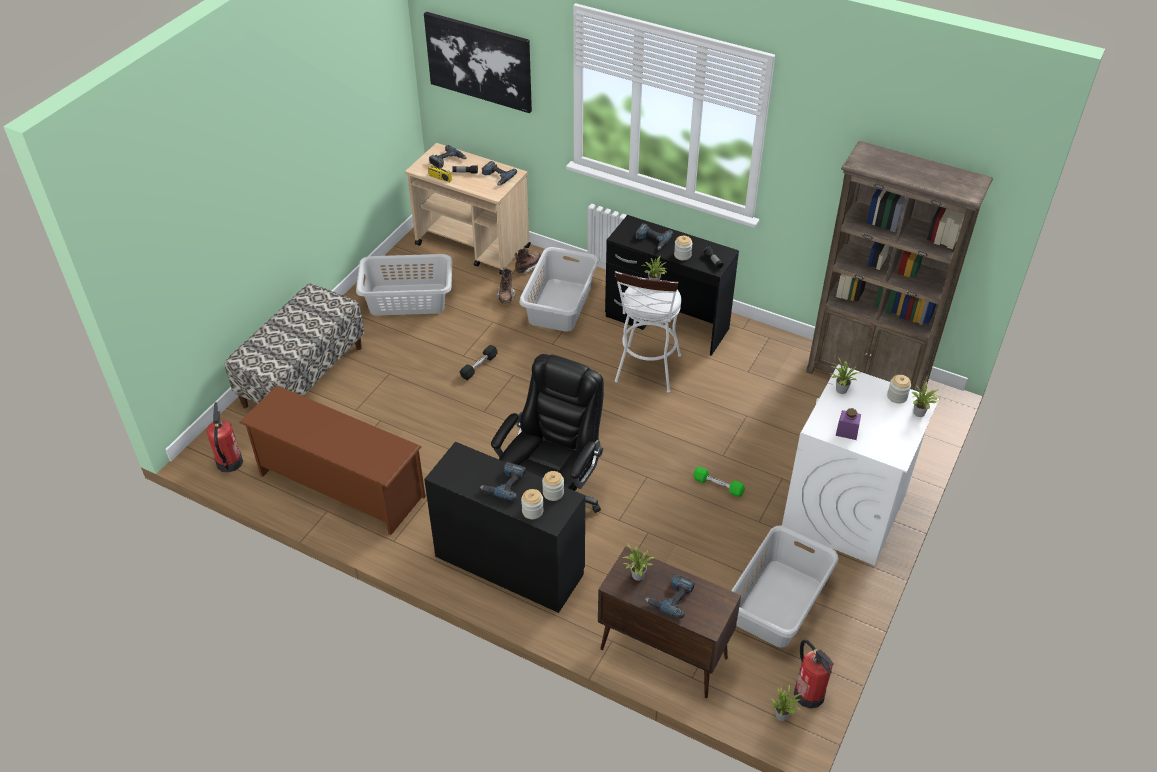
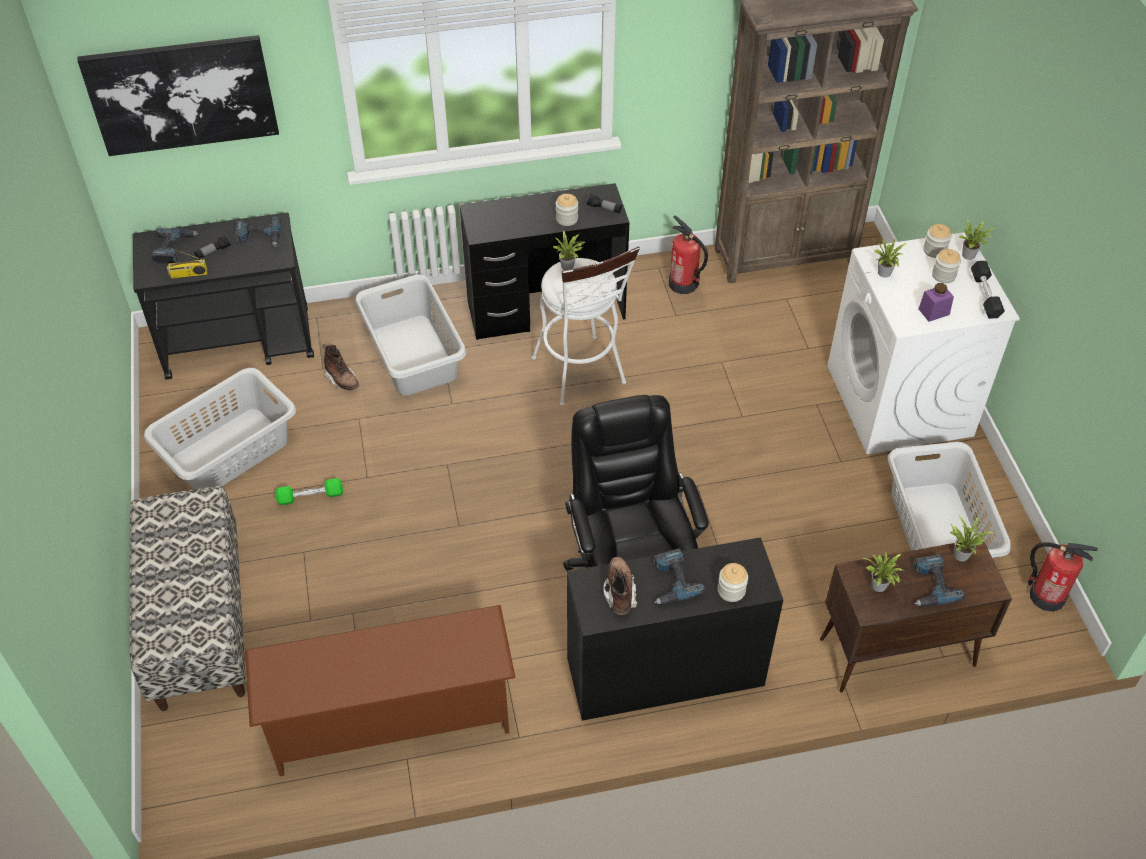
camera: 40 degrees left, 5 degrees up
(229, 463) = (222, 789): fire extinguisher -> fire extinguisher (683, 284)
(473, 246) = (240, 342): beige cart -> black cart
(479, 366) = (399, 478): black dumbbell -> black dumbbell (985, 295)
(527, 266) = (330, 331): brown boot -> brown boot (619, 592)
(553, 493) = (728, 557): jar -> jar (943, 275)
(652, 240) = (518, 219): power drill -> none
(718, 486) = (770, 450): green dumbbell -> green dumbbell (310, 496)
(782, 714) = (1046, 631): potted plant -> potted plant (960, 553)

